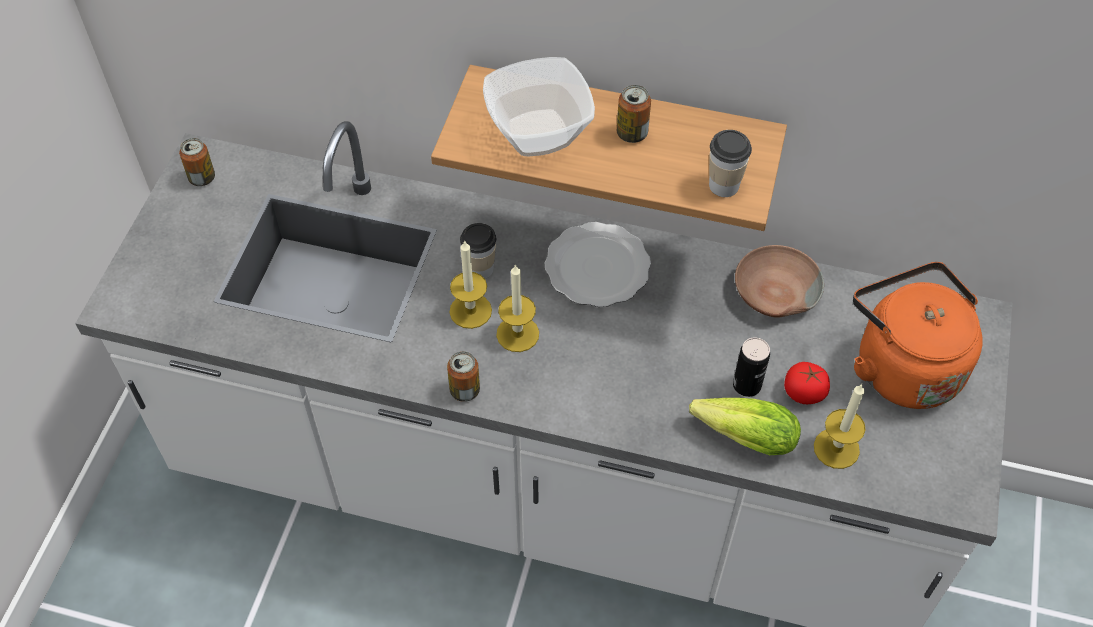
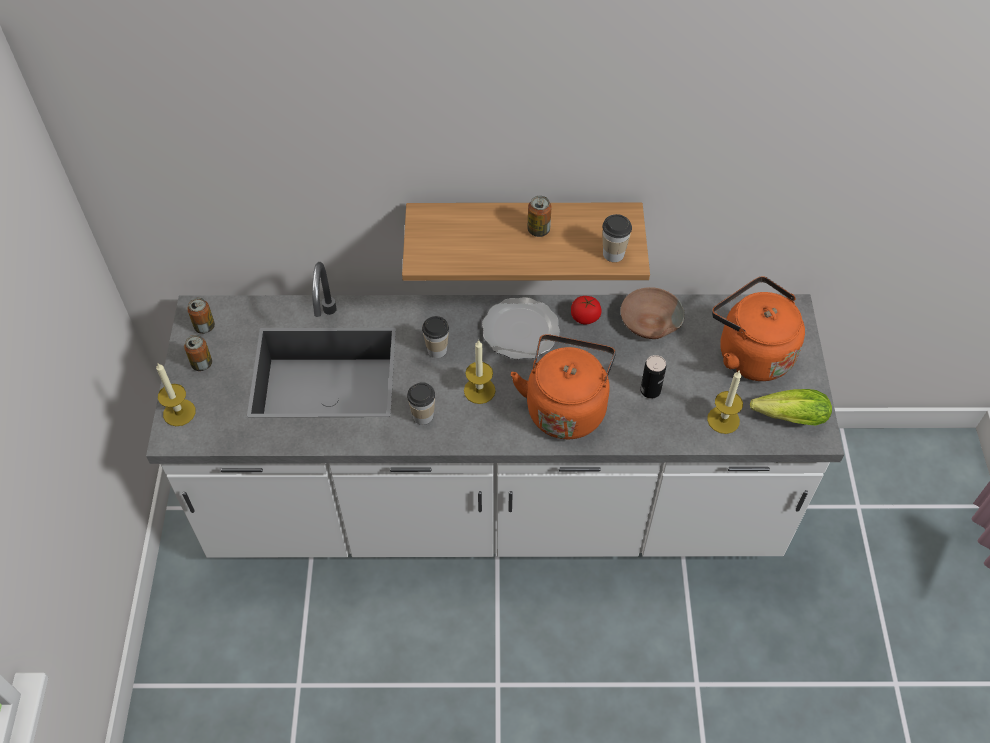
camera: 15 degrees left, 0 degrees up
(433, 350) = (423, 416): none -> cup
(465, 390) = (455, 439): can -> can (202, 364)
(470, 311) = (440, 381): candle -> candle (179, 412)
(537, 133) = (472, 243): bowl -> none
(625, 381) = (566, 406): none -> orange kettle
(740, 435) = (656, 426): lettuce -> lettuce (785, 417)
(804, 392) = (690, 387): tomato -> tomato (585, 317)

